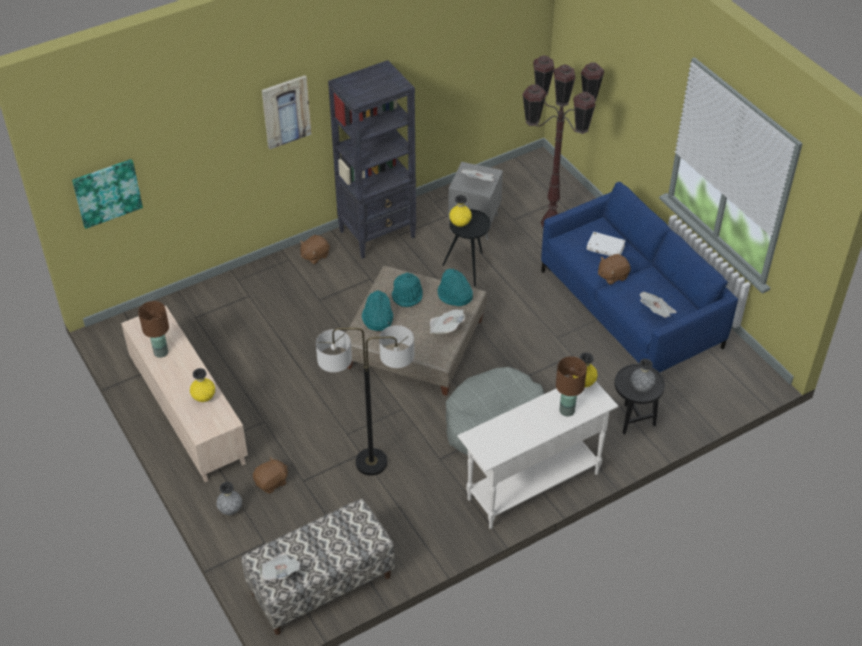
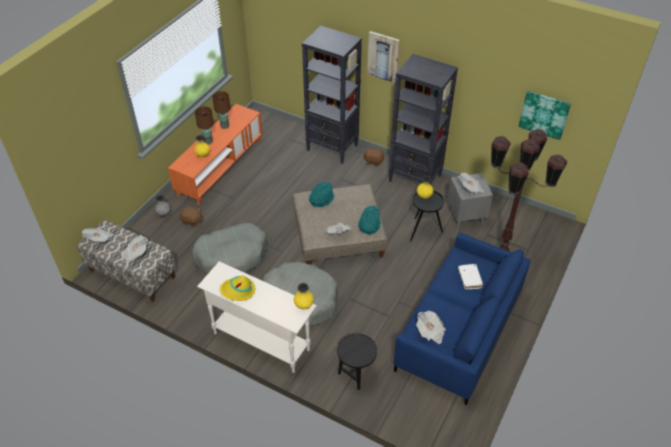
camera: 60 degrees right, 0 degrees up
(107, 192) = (272, 34): picture -> picture (544, 114)
(188, 412) = (220, 167): beige tv stand -> orange tv stand
(255, 282) = (332, 148): none -> black bookcase
(340, 539) = (135, 253): none -> newspaper
(371, 463) = (232, 256): floor lamp -> grey dog bed
(407, 295) = (351, 203): turquoise hat -> none
(521, 434) = (238, 291): none -> yellow hat
(566, 411) = (273, 306): brown table lamp -> brown table lamp (208, 141)
(612, 276) = (446, 293): brown plush toy -> none
(641, 388) = (352, 353): grey vase -> none

